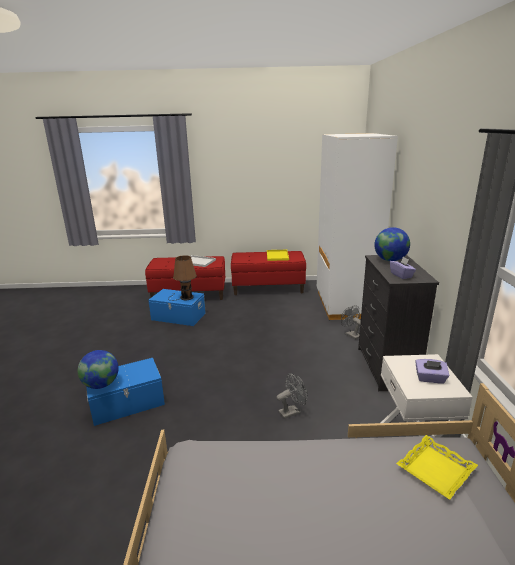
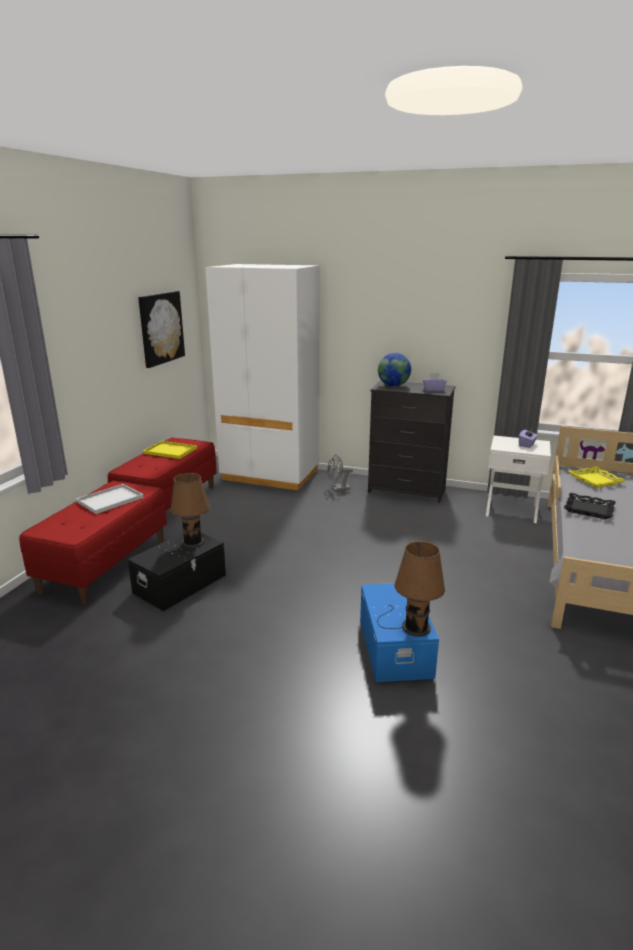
camera: 70 degrees left, 0 degrees up
(101, 384) = (412, 626): globe -> brown table lamp
(178, 317) = (181, 584): blue storage box -> black storage box
(292, 411) = (454, 545): grey fan -> none
(306, 176) = (161, 328): none -> picture
(319, 460) = (589, 509): none -> black tray

